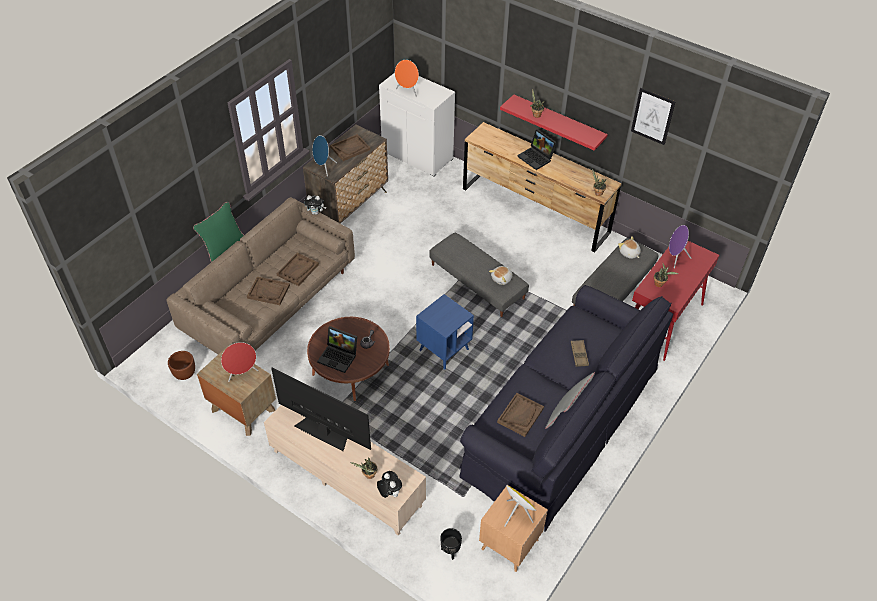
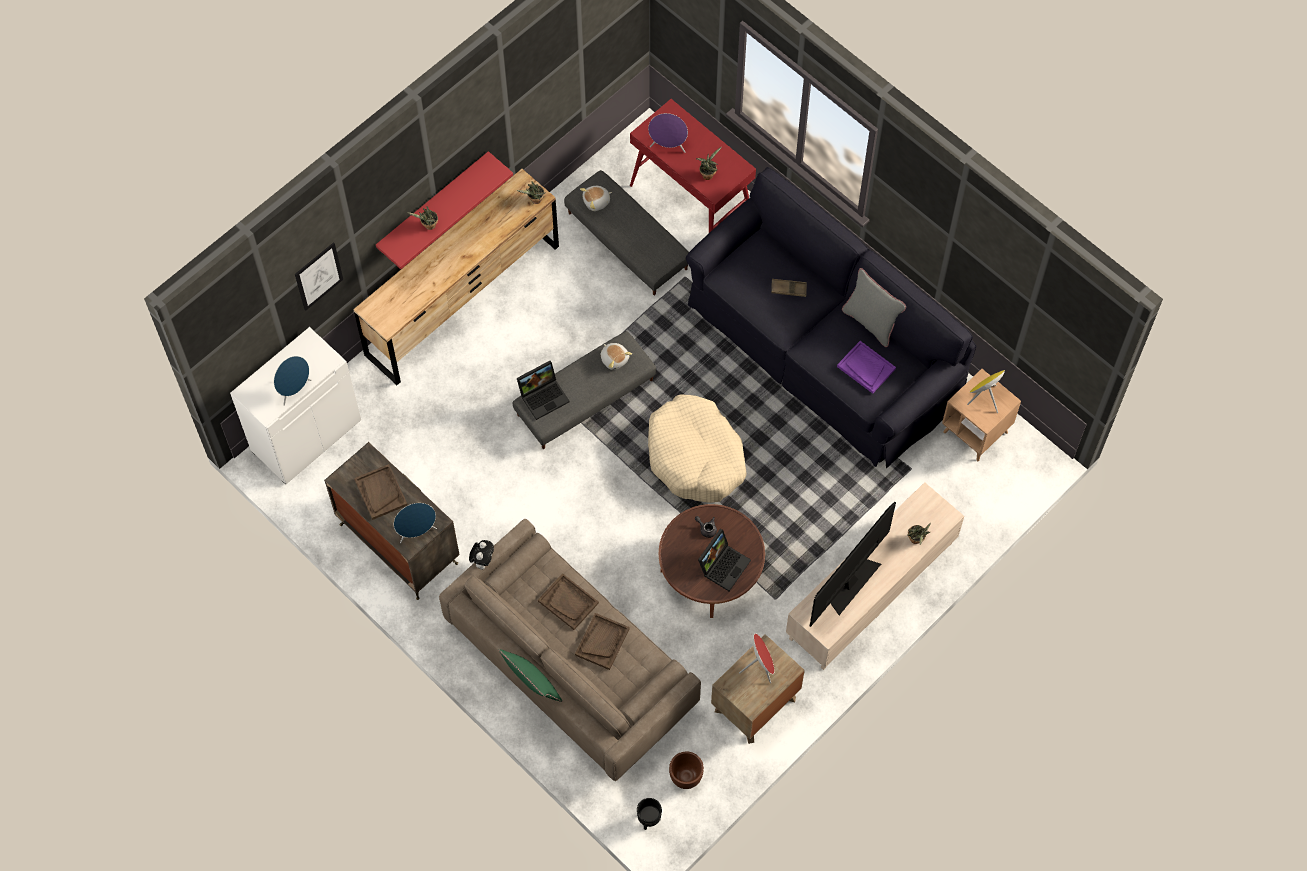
camera: 80 degrees left, 15 degrees up
(389, 492) = (941, 521): plush toy -> none
(407, 91) = (294, 390): orange speaker -> blue speaker
(444, 350) = (695, 456): blue side table -> beige dog bed
(450, 550) = (976, 493): black planter -> black planter (649, 820)
(520, 415) = (866, 368): brown tray -> purple tray
(537, 158) = (449, 256): laptop -> laptop (544, 395)
(652, 116) = (526, 85): picture -> picture (318, 276)

